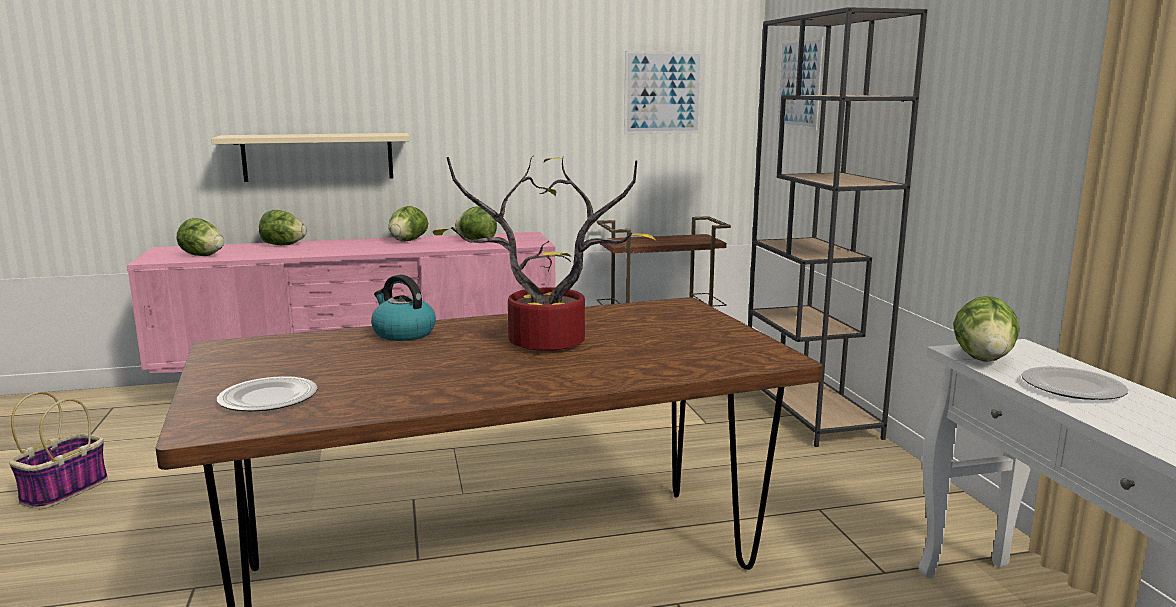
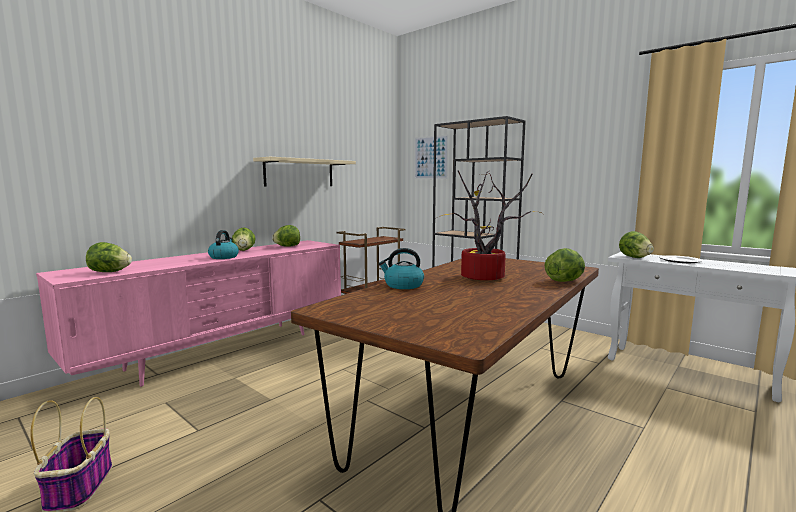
camera: 35 degrees left, 5 degrees down
(269, 398) = (445, 323): plate -> none
(283, 245) = (158, 260): lettuce -> lettuce (565, 281)
(318, 157) = (174, 196): beige shelf -> beige shelf (299, 173)
(356, 249) = (224, 257): none -> kettle
(663, 92) = (360, 161): picture -> none

